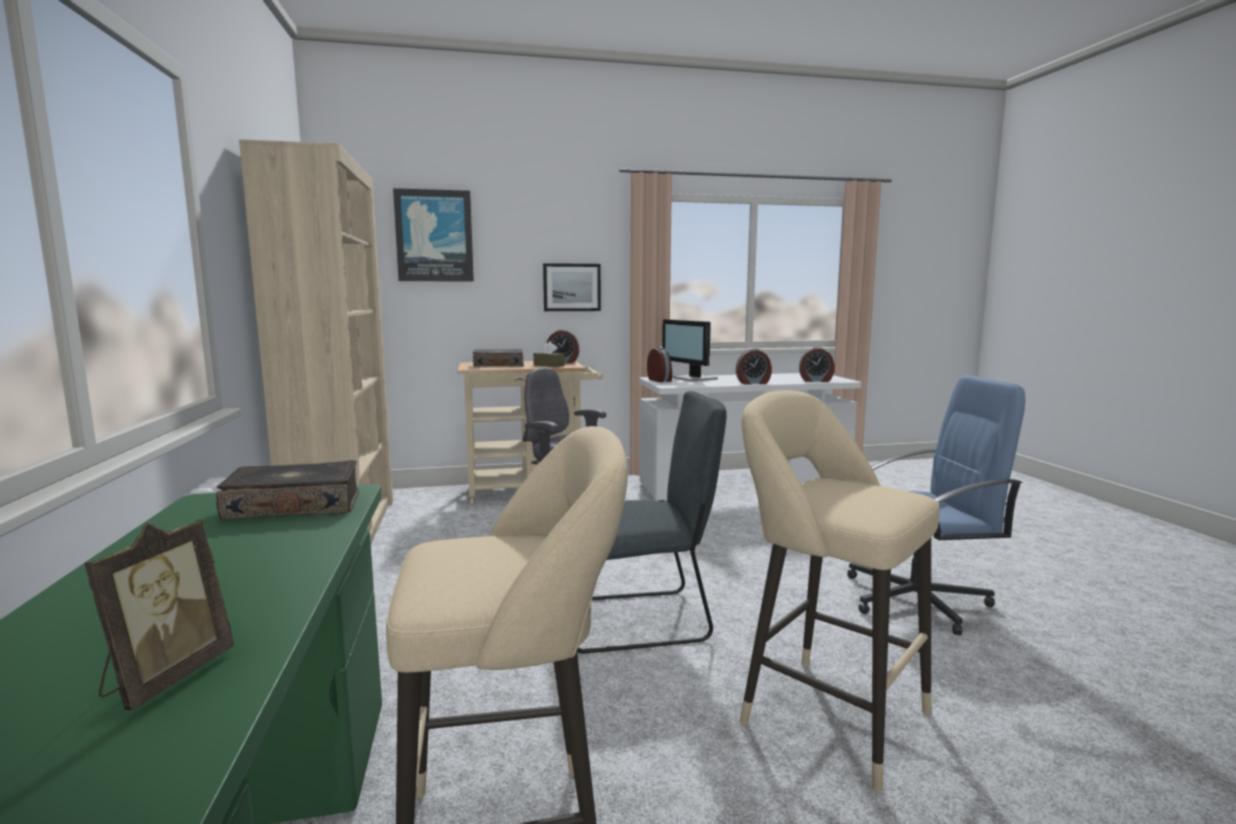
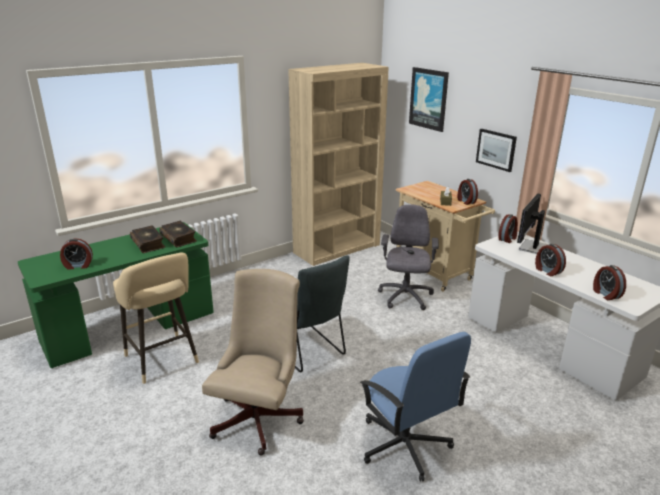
camera: 65 degrees right, 15 degrees up
(165, 678) = (78, 266): picture frame -> alarm clock
(498, 365) = (428, 191): book -> book (148, 244)
(824, 712) = (260, 416): beige stool -> beige office chair

